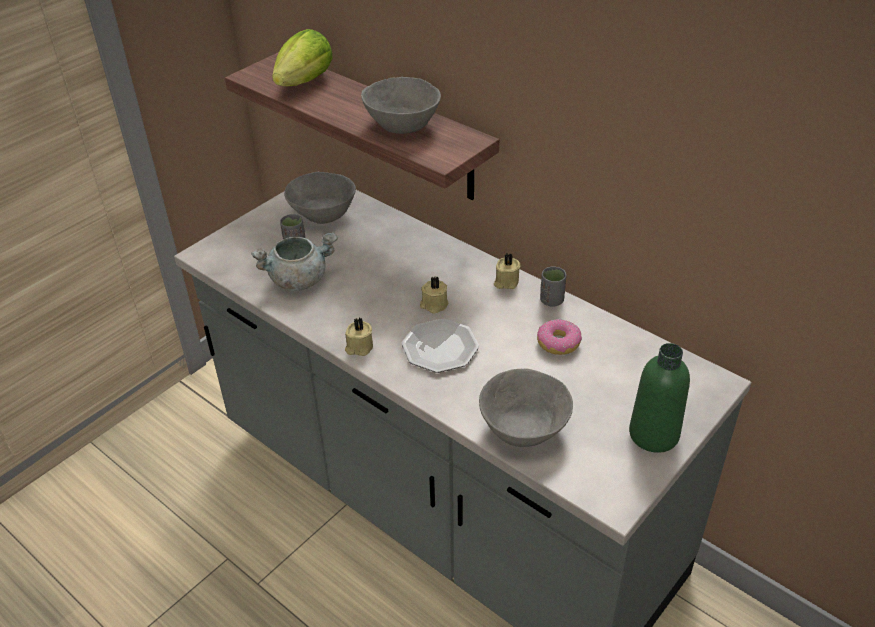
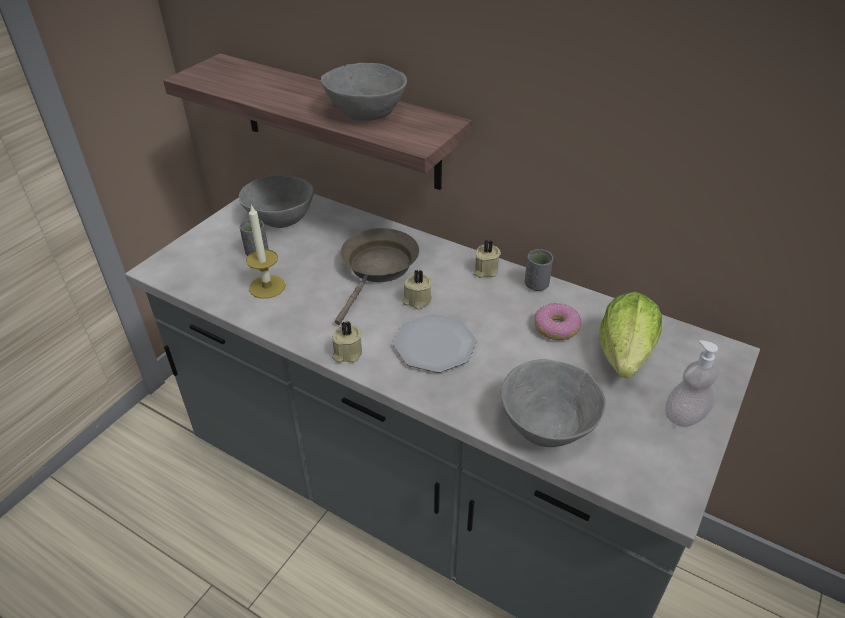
camera: 10 degrees left, 0 degrees up
(299, 279) = (267, 287): grey cooking pot -> candle
(305, 82) = (251, 79): lettuce -> lettuce (625, 354)
(404, 271) = (378, 269): none -> brown frying pan
(653, 434) = (684, 416): green bottle -> soap dispenser

